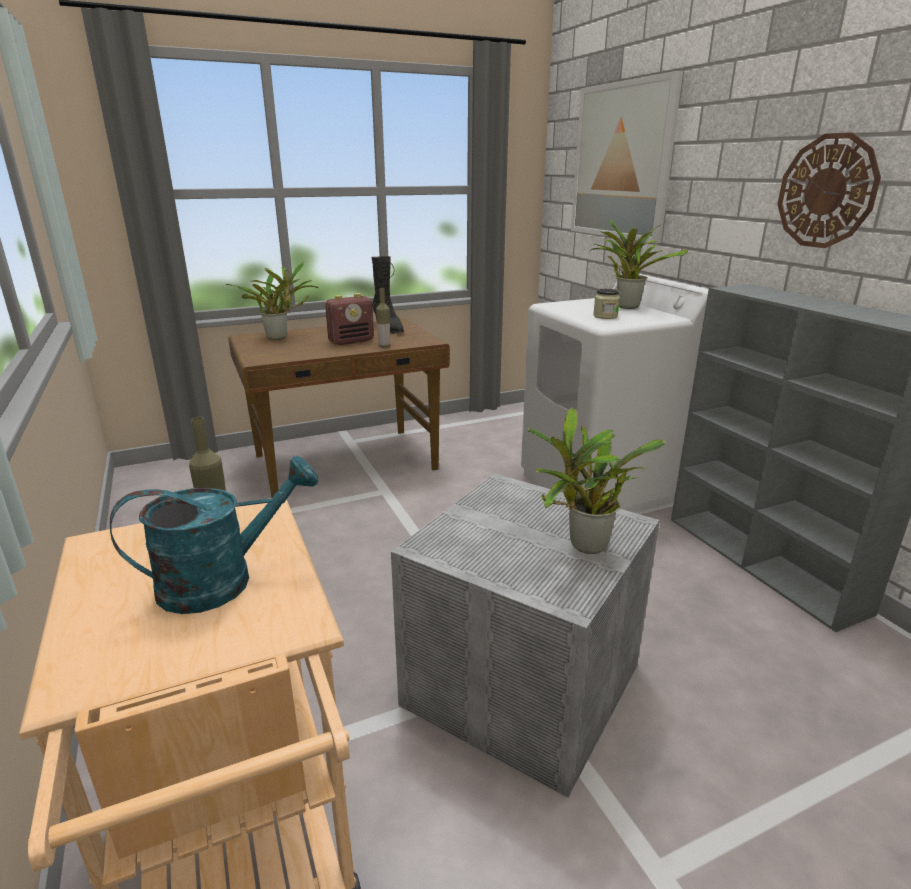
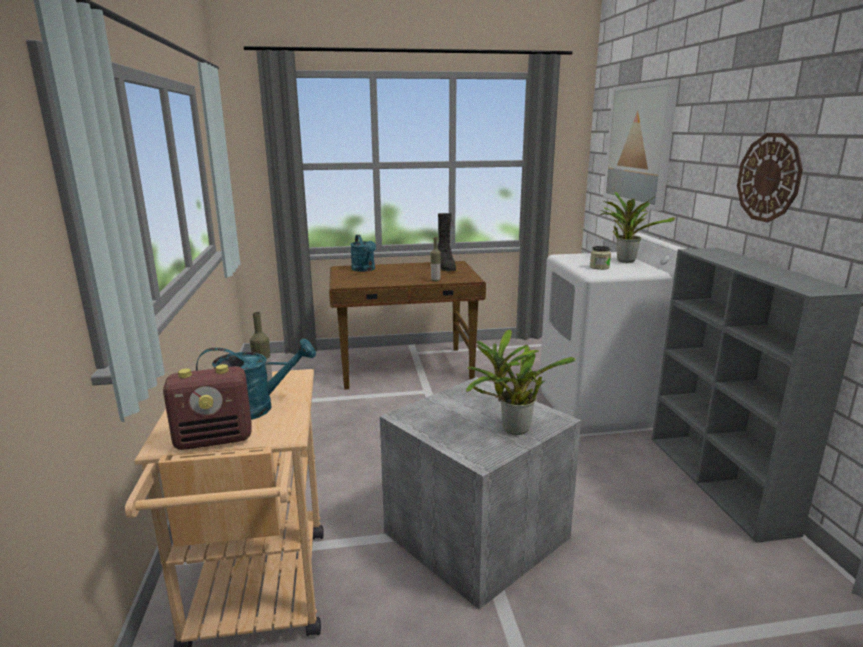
camera: 15 degrees right, 5 degrees down
(280, 337) = (364, 270): potted plant -> turquoise watering can
(351, 341) = (414, 275): radio -> radio (215, 439)

